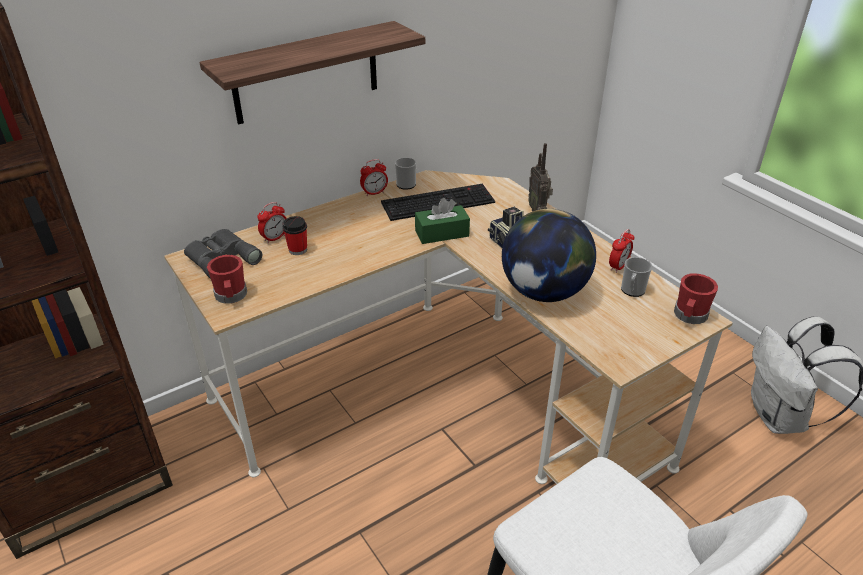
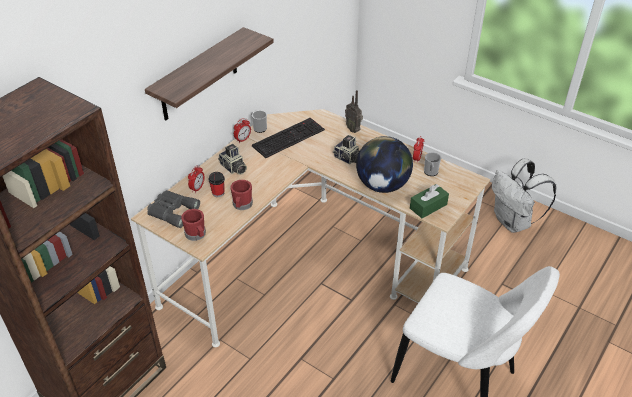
camera: 20 degrees left, 5 degrees up
(339, 224) = (233, 168): none -> camera
(442, 233) = (303, 160): green tissue box -> green tissue box (428, 206)
(689, 316) = (467, 181): red mug -> red mug (242, 205)

